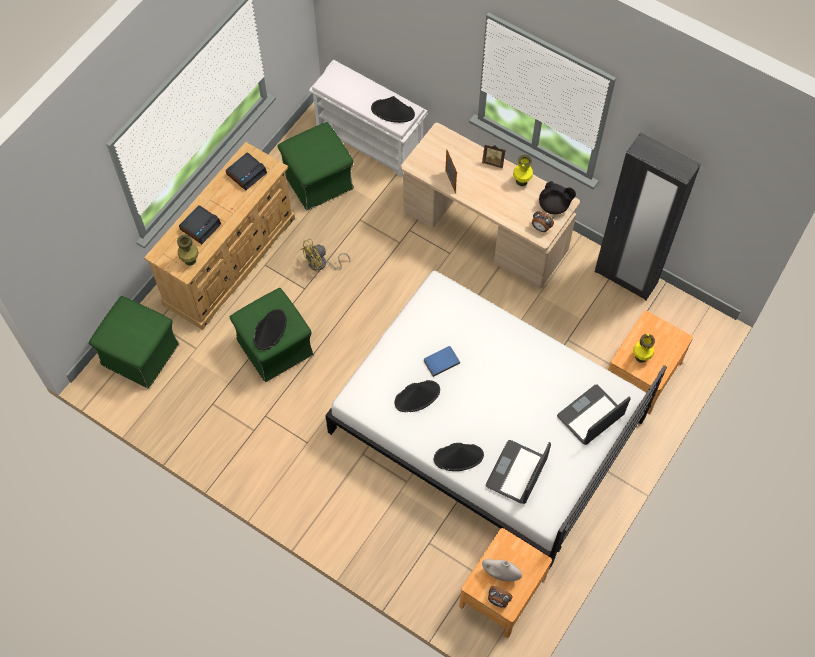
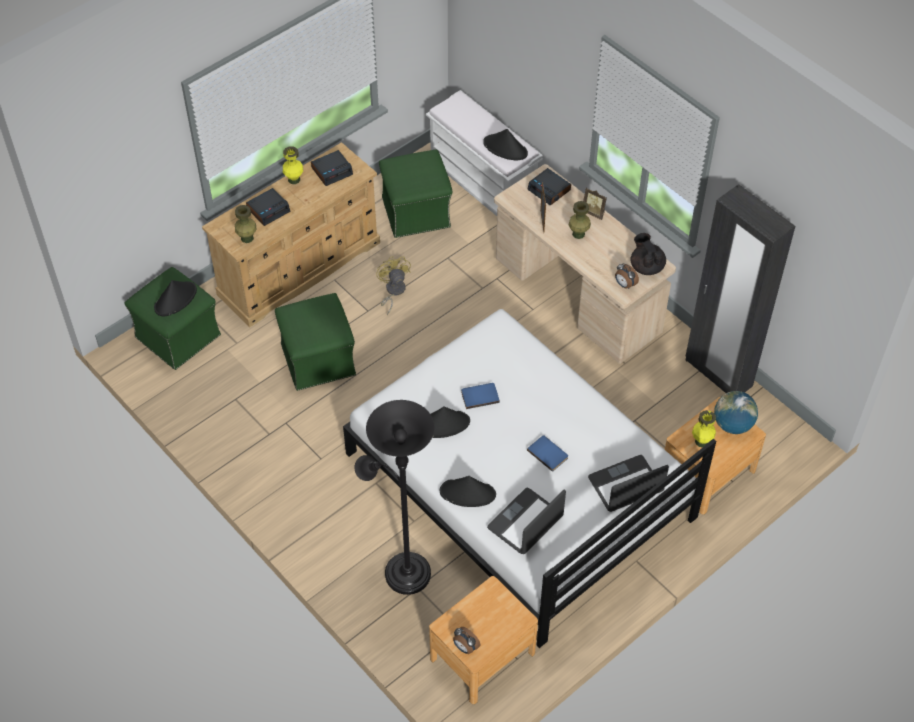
camera: 15 degrees right, 10 degrees down
(270, 330) = (311, 329): black hat -> black hat (175, 299)
(321, 264) = (393, 291): yellow fan -> yellow fan turned 90 degrees clockwise
(411, 530) = (402, 570): none -> black floor lamp
(447, 148) = (549, 190): none -> alarm clock
(486, 186) = (578, 234): none -> green vase
(500, 574) = (476, 621): white vase -> none
(516, 402) = (548, 453): none -> blue book
(522, 181) = (619, 236): yellow vase -> yellow vase (294, 179)
(554, 205) = (646, 266): black teapot -> black teapot turned 150 degrees counterclockwise
(662, 334) = (732, 424): none -> globe

